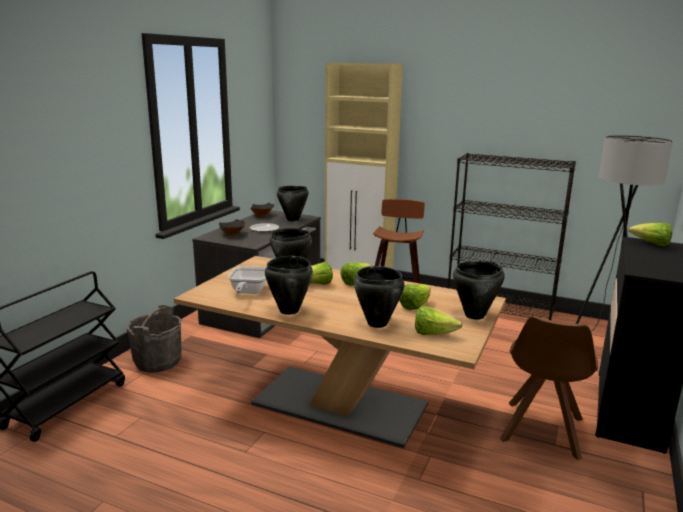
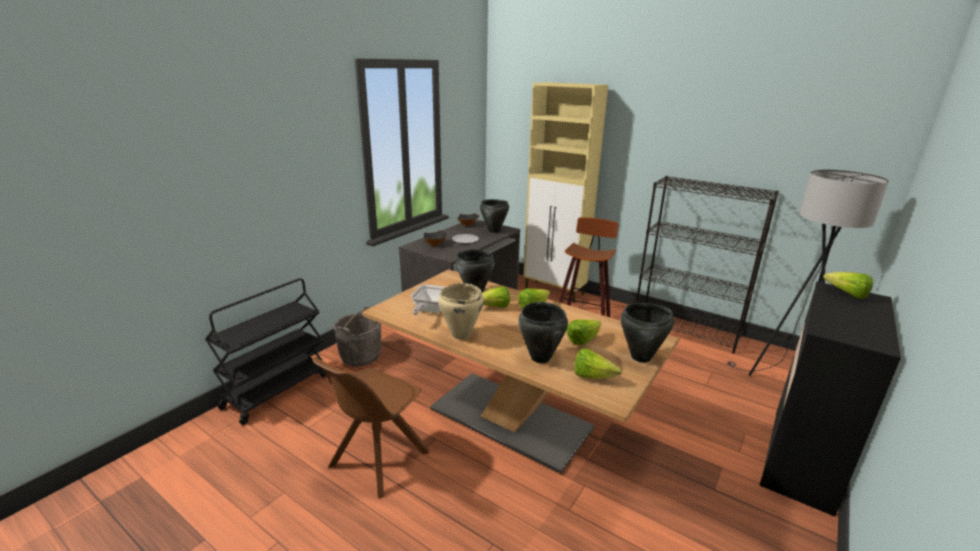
camera: 10 degrees right, 5 degrees up
(288, 310) = (460, 335): black cooking pot -> beige cooking pot
(541, 431) = (703, 472): brown chair -> brown chair (377, 460)

